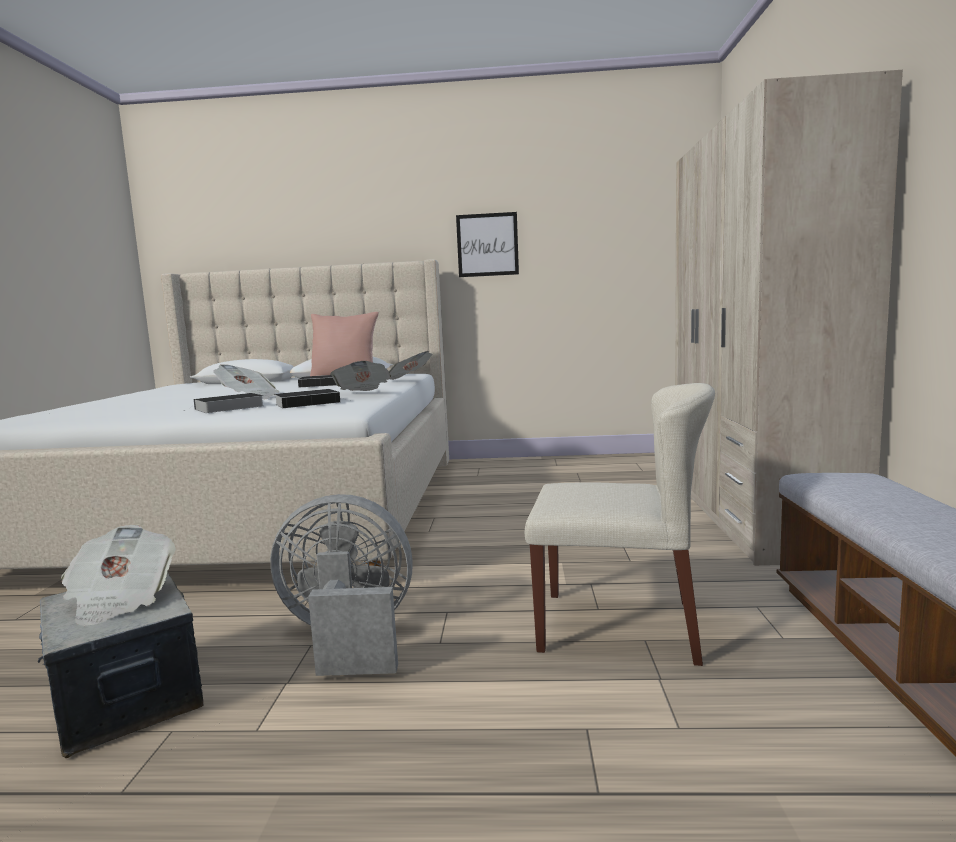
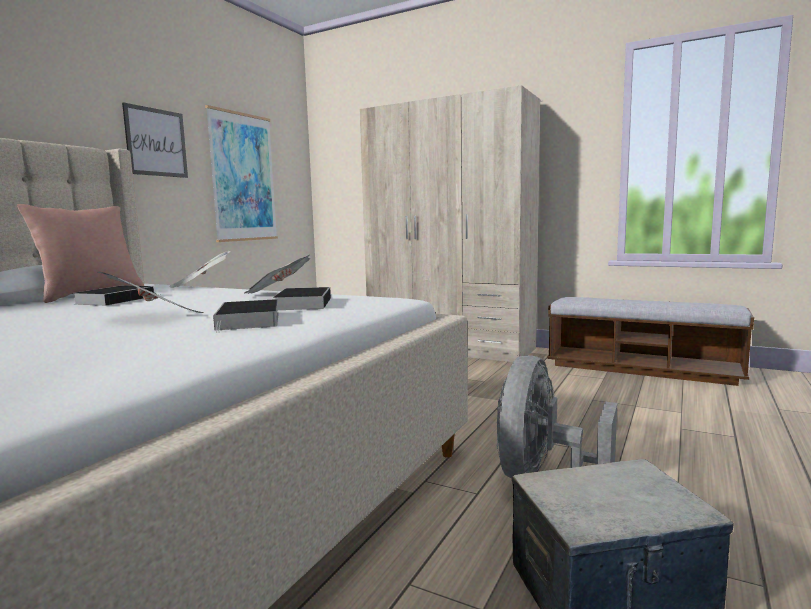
camera: 65 degrees left, 0 degrees up
(120, 600) = (604, 491): newspaper -> none
(594, 266) = (243, 177): none -> picture
(619, 625) = (572, 401): beige chair -> none

